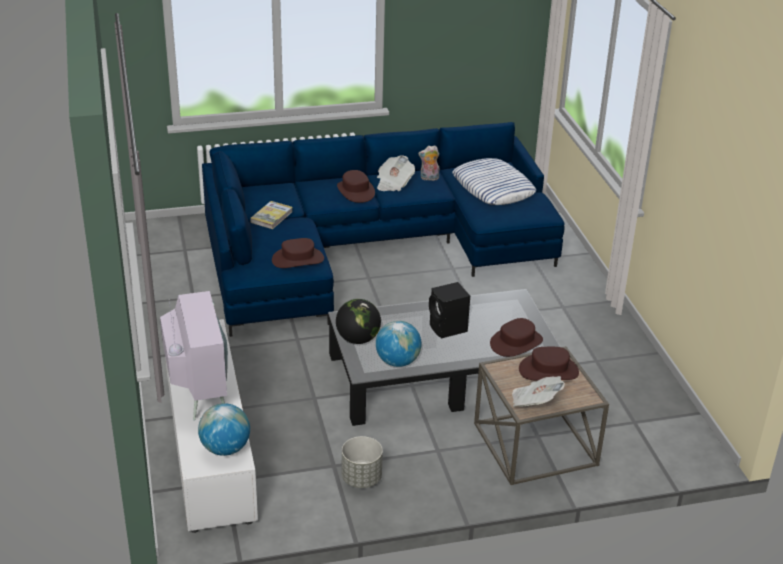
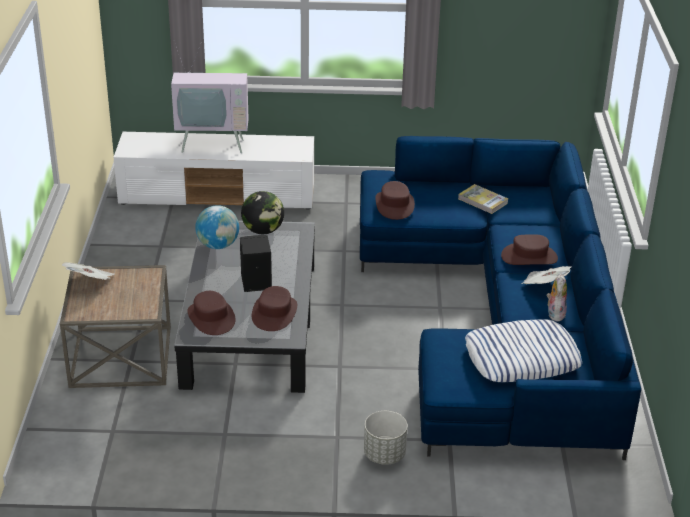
camera: 105 degrees right, 0 degrees up
(225, 449) = (143, 148): globe -> none
(361, 478) = (136, 256): grey planter -> grey planter (384, 455)
(548, 370) = (129, 300): brown hat -> brown hat (274, 313)

